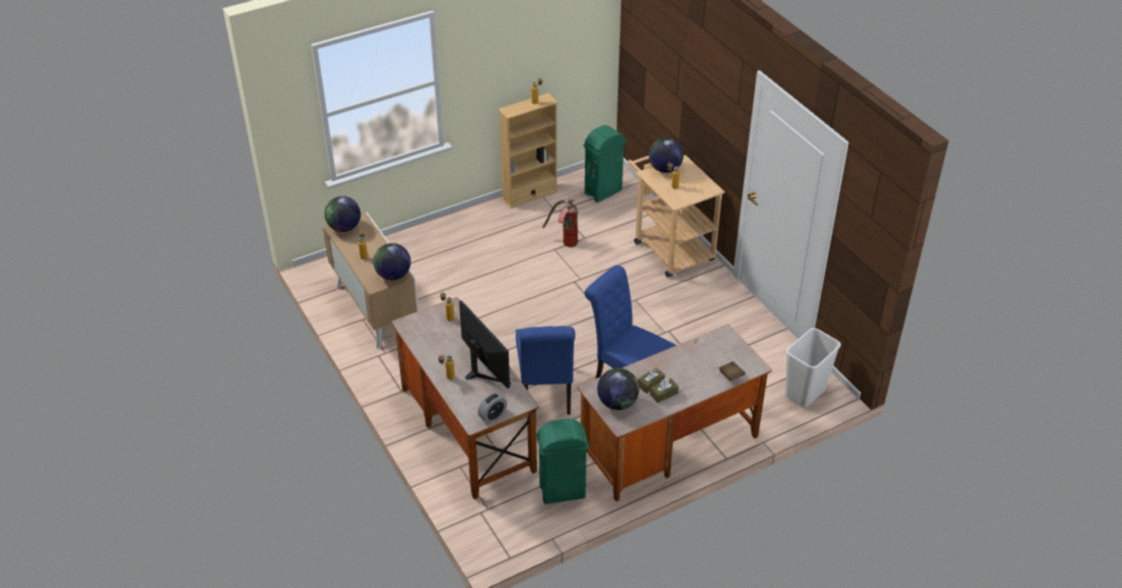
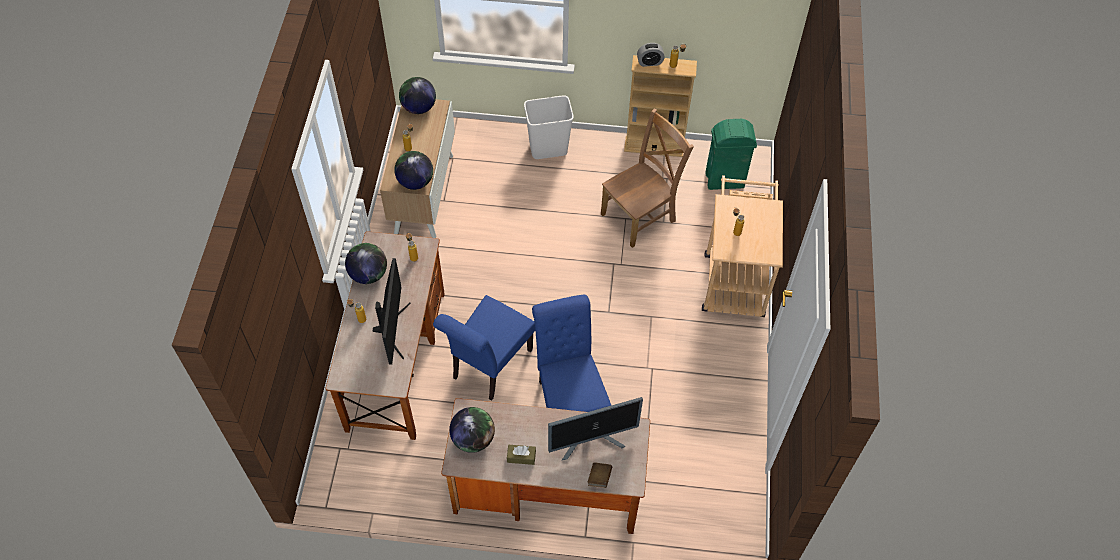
camera: 35 degrees right, 15 degrees up
(492, 415) = (360, 382): alarm clock -> alarm clock (649, 62)
(563, 491) = (419, 473): green trash can -> none
(564, 242) = (640, 216): fire extinguisher -> brown chair
(650, 384) = (520, 438): brown tissue box -> none
(665, 169) = (745, 206): globe -> globe (368, 274)
(702, 357) = (592, 441): none -> monitor
(804, 392) = (720, 516): white trash can -> white trash can (548, 149)

